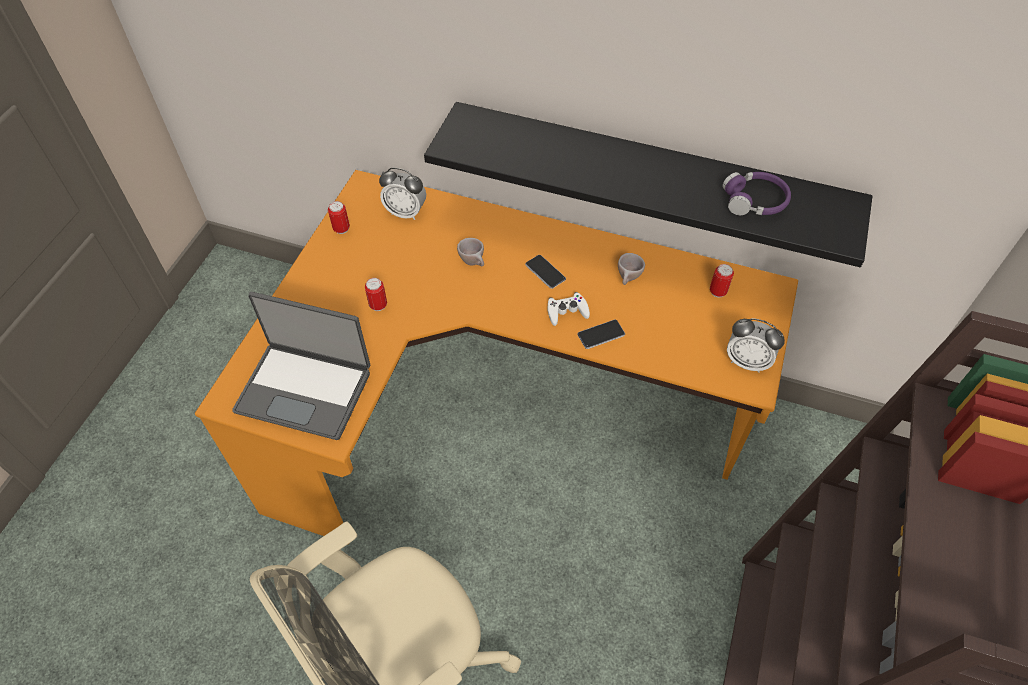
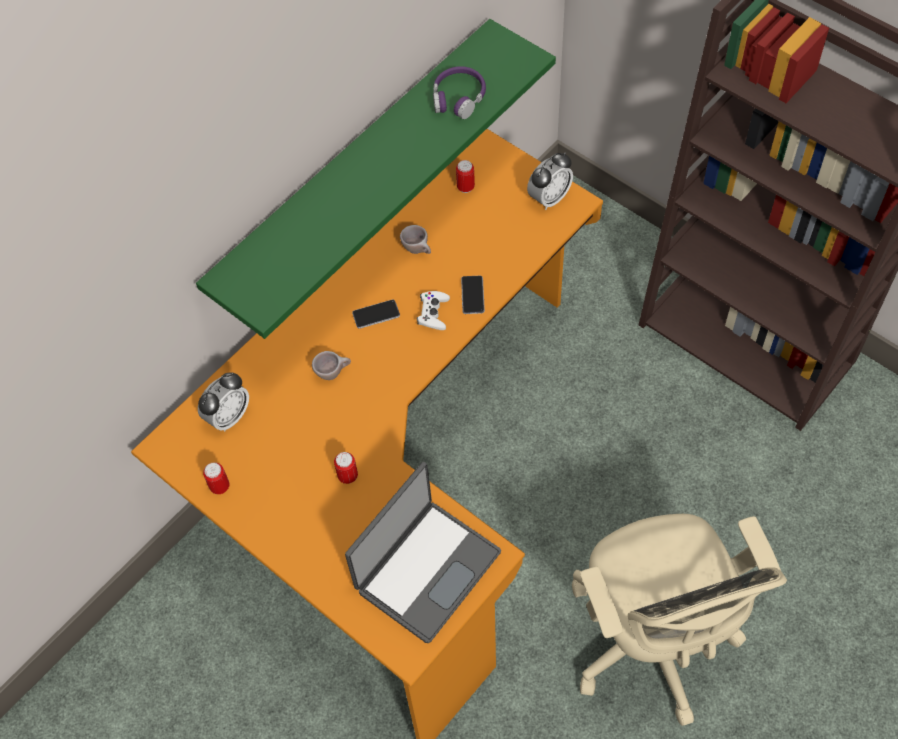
camera: 65 degrees left, 5 degrees up
(649, 173) = (355, 166): black shelf -> green shelf

